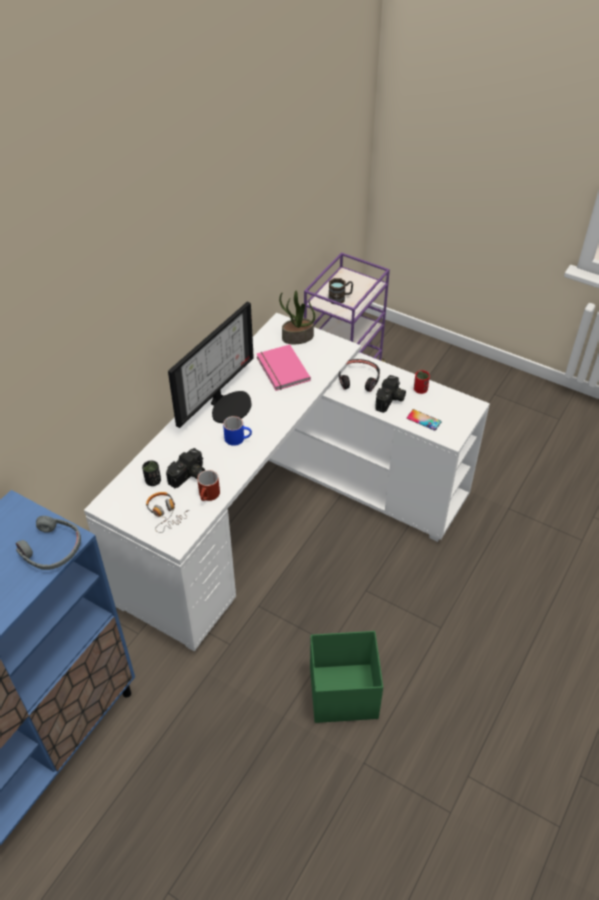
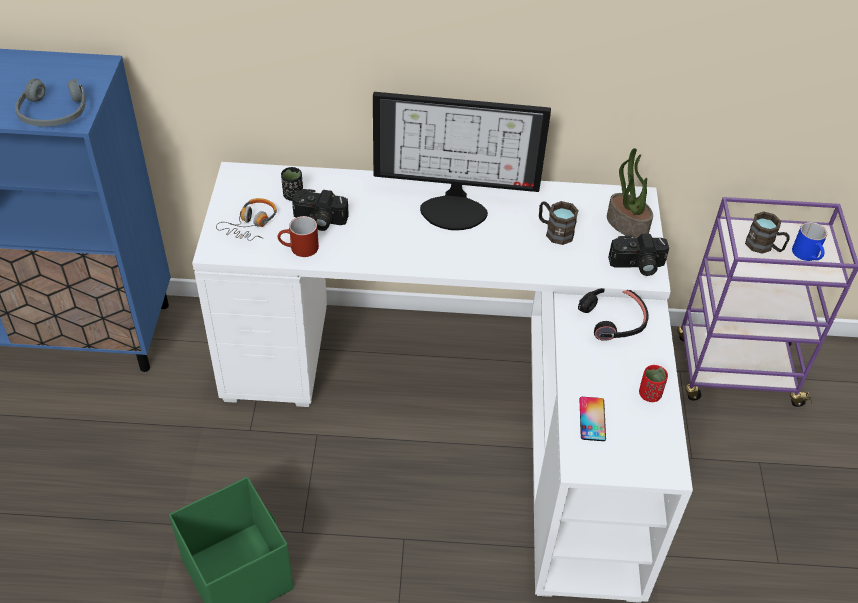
camera: 60 degrees right, 0 degrees up
(238, 438) = (407, 238): blue mug -> blue mug (808, 255)
(281, 370) = (554, 231): pink book -> brown mug
(390, 401) = (600, 368): camera -> camera (637, 265)

